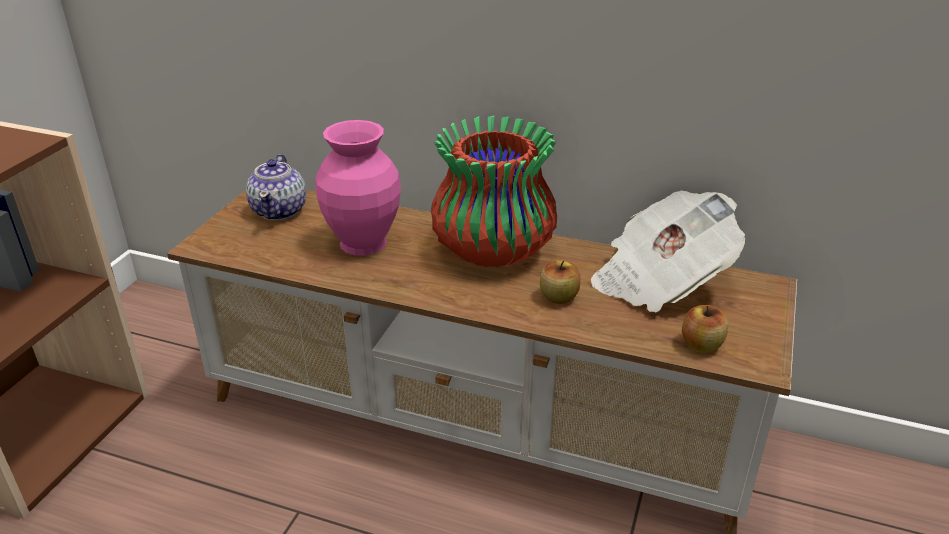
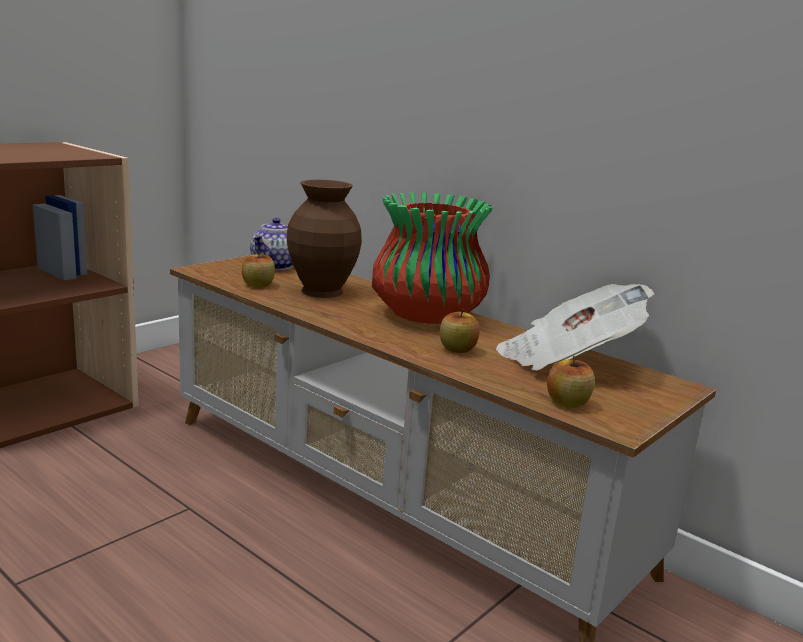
camera: 20 degrees right, 15 degrees down
(289, 253) = (258, 285): none -> apple
(363, 241) = (323, 291): pink vase -> brown vase

